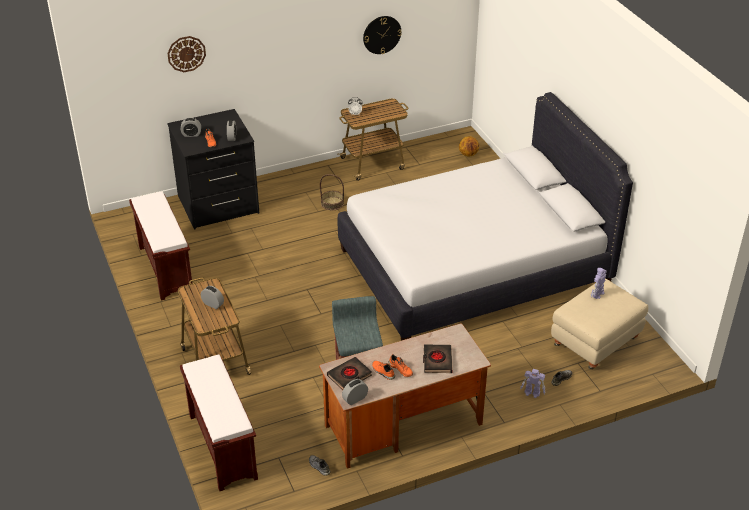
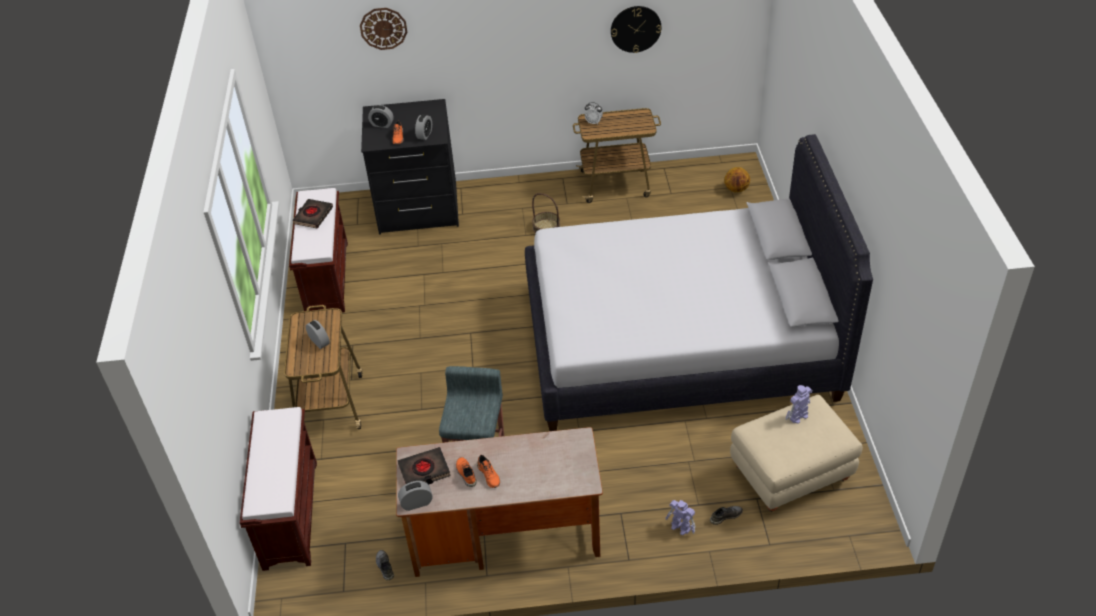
camera: 20 degrees right, 5 degrees up
(437, 361) = (538, 473): black book -> black book (313, 216)

